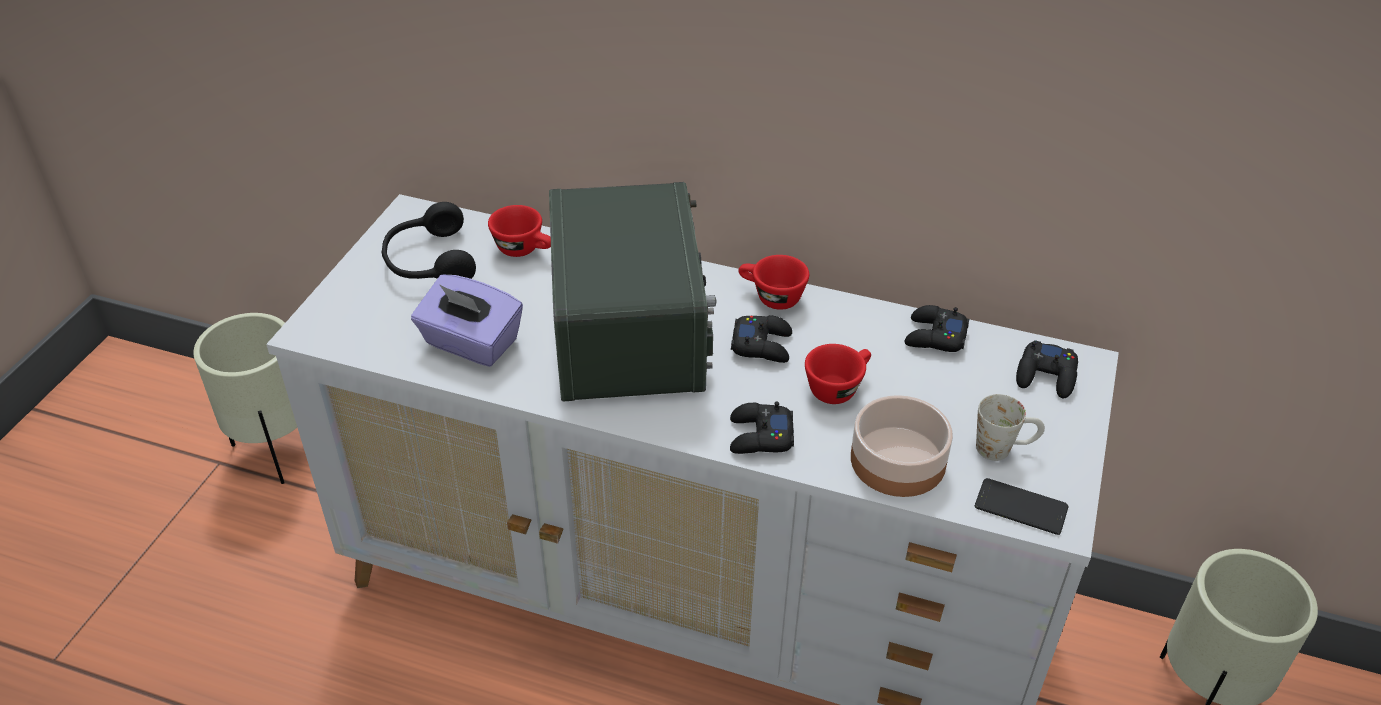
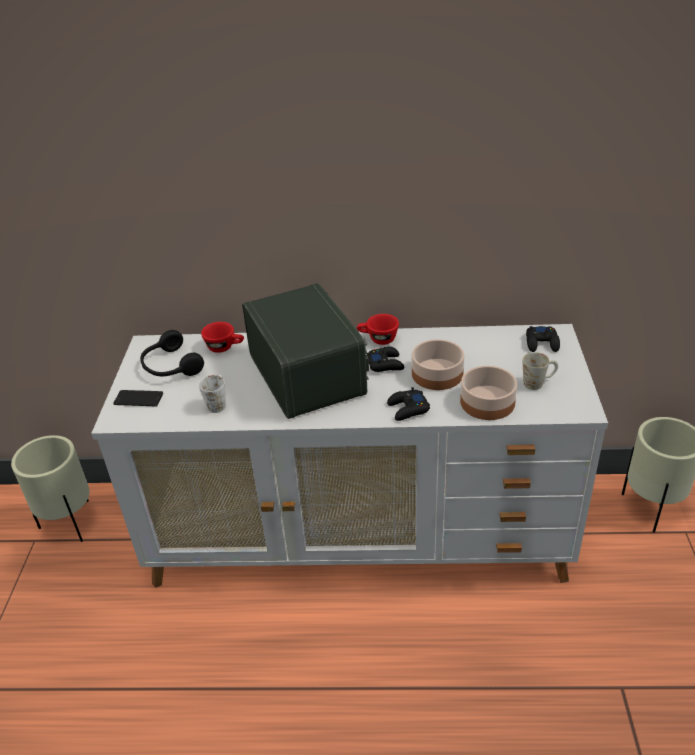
camera: 15 degrees left, 5 degrees down
(471, 343) = (218, 403): purple tissue box -> white mug
(838, 387) = (437, 374): red cup -> bowl
(934, 336) = (475, 338): black game controller -> none
(1021, 507) = (561, 408): phone -> phone (138, 399)

